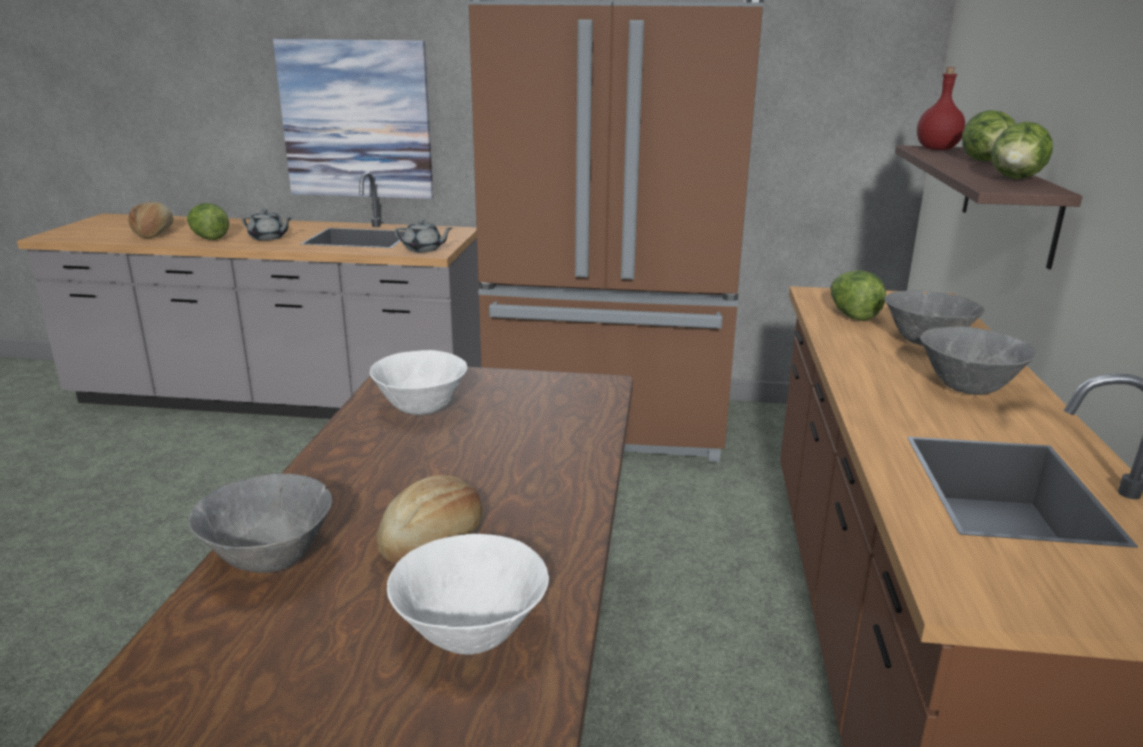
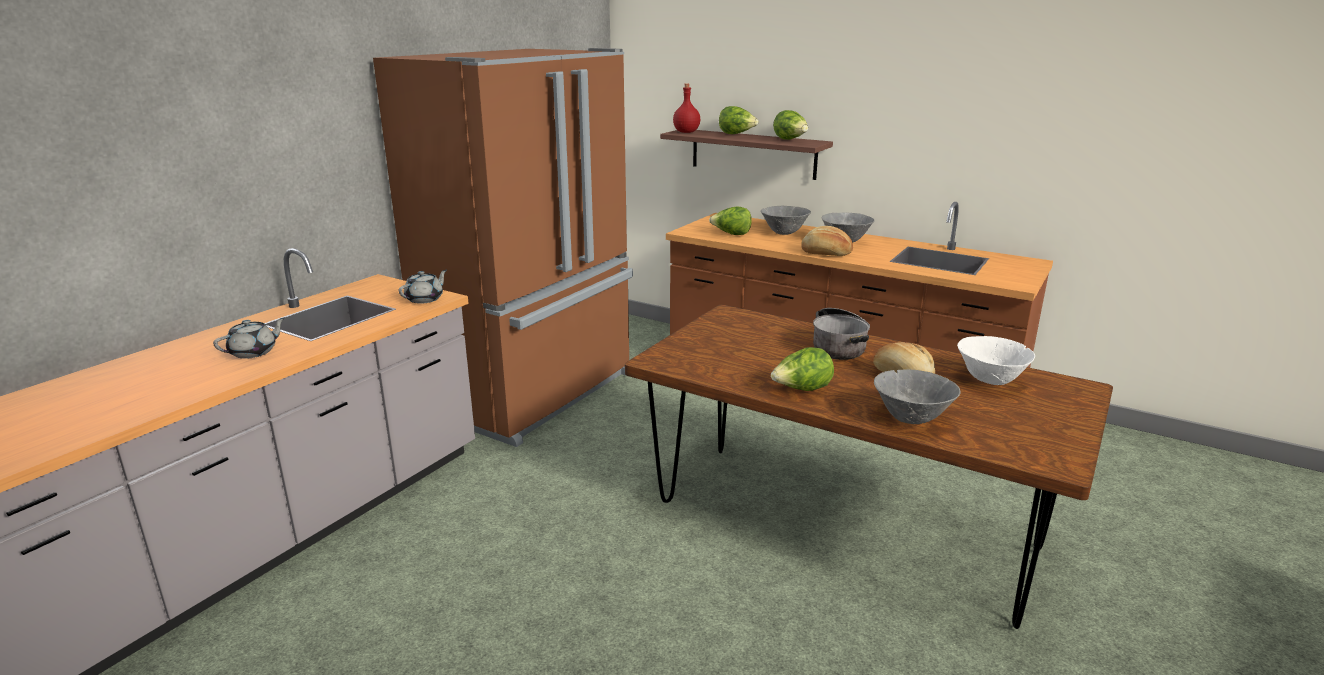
camera: 65 degrees left, 0 degrees up
(154, 233) = (93, 411): bread -> bread (826, 253)
(209, 238) = (192, 381): lettuce -> lettuce (802, 390)
(356, 120) = (242, 196): picture -> none
(421, 410) = (728, 362): white bowl -> none
(537, 474) = (840, 346): none -> cooking pot

